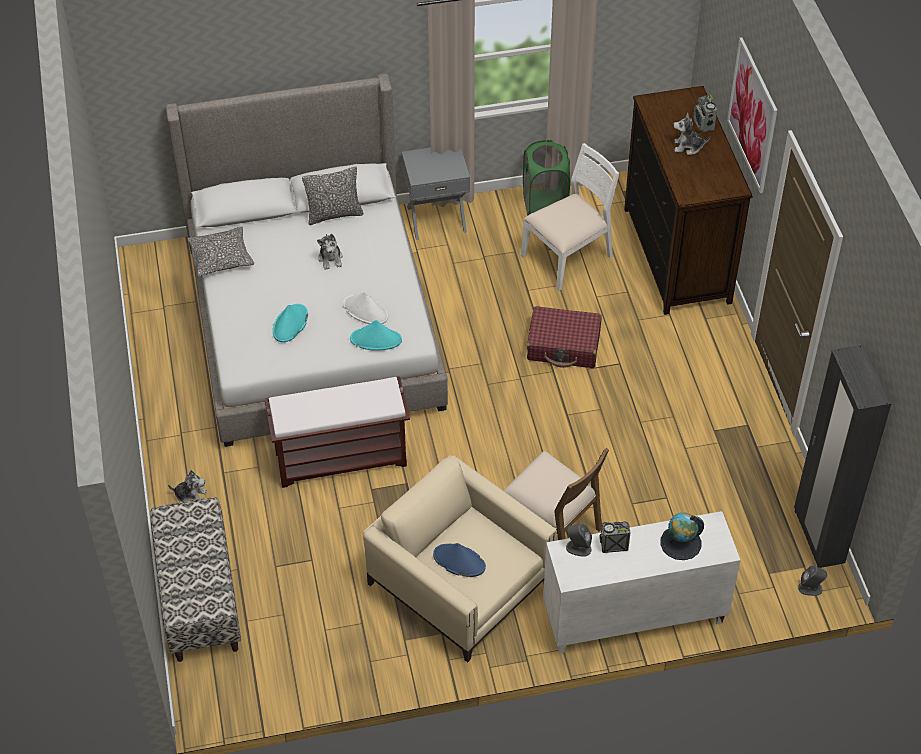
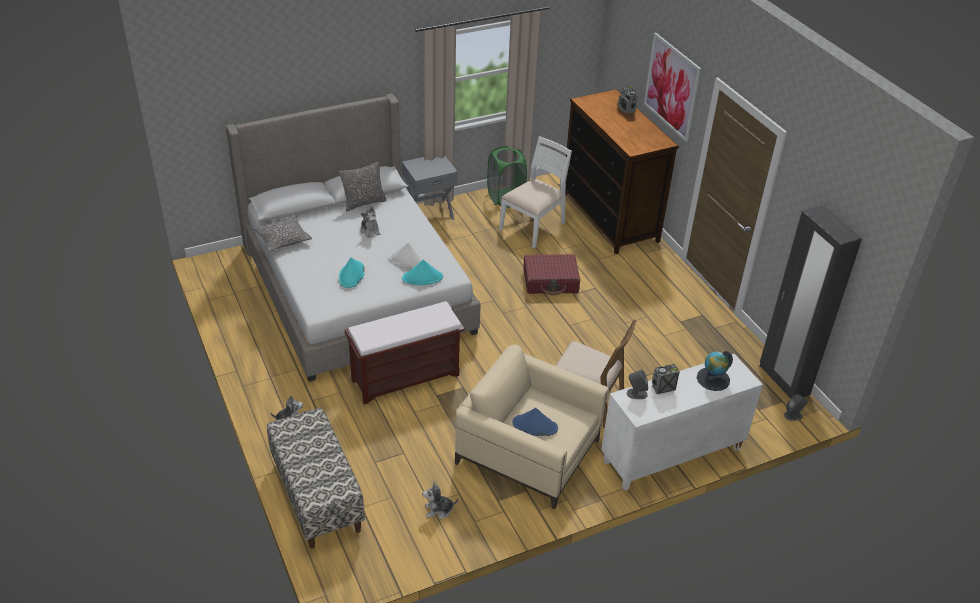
camera: 15 degrees left, 10 degrees down
(688, 147) = (621, 123): plush toy -> plush toy (438, 510)

